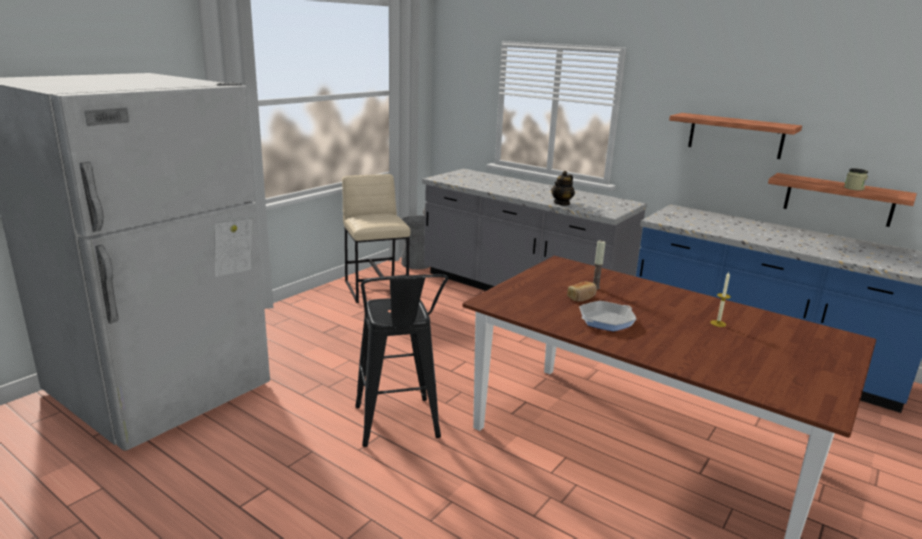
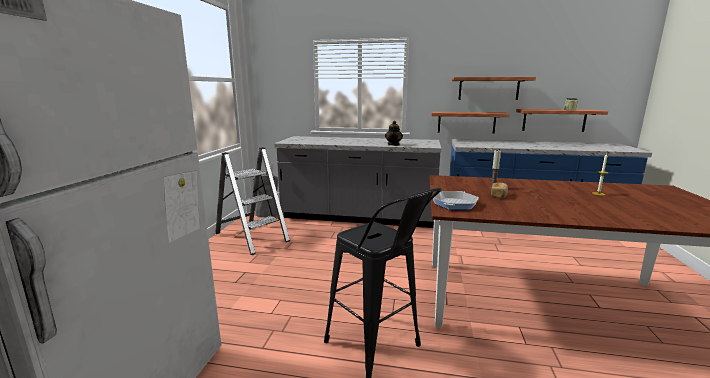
camera: 25 degrees left, 5 degrees down
(375, 288) = (251, 236): beige chair -> grey step ladder
(606, 320) = (543, 205): frying pan -> frying pan (454, 204)
(697, 182) = (466, 122): none -> shelf

